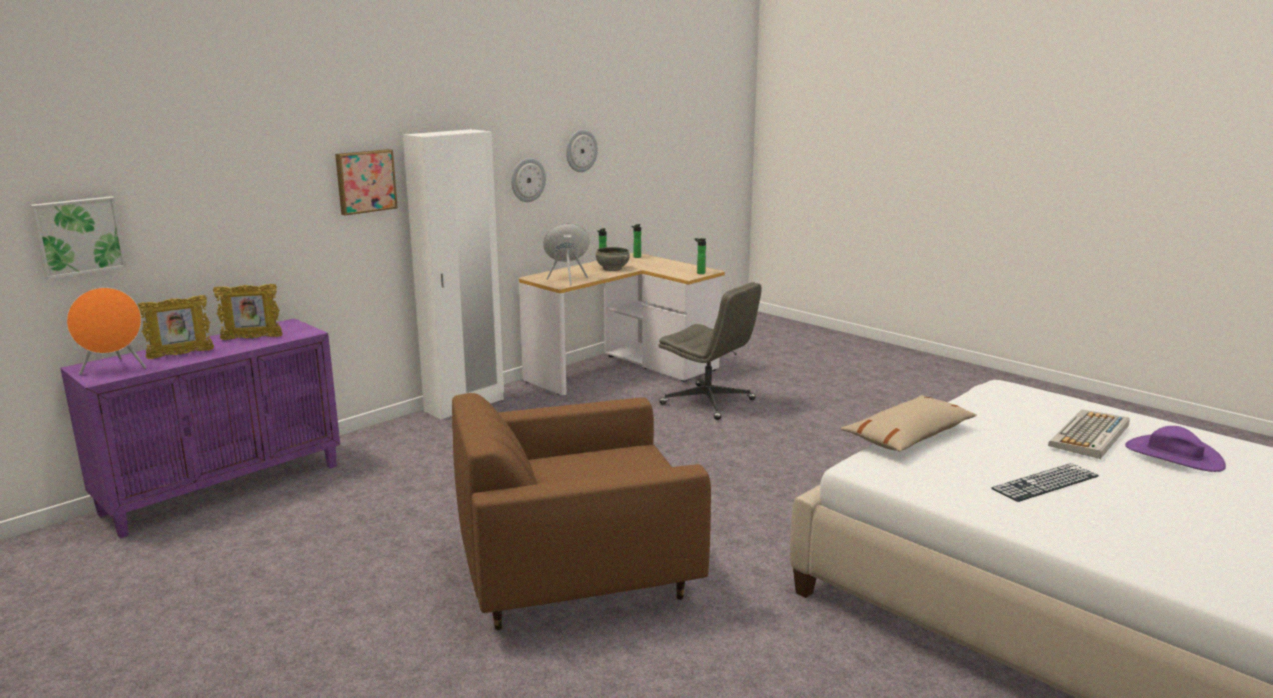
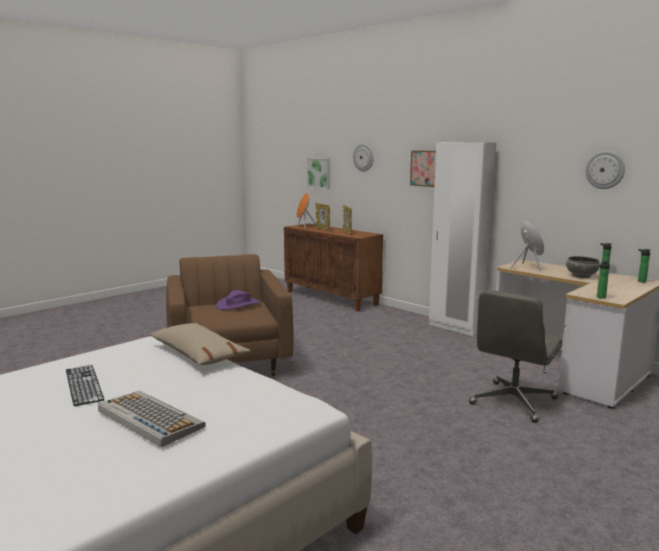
camera: 90 degrees right, 5 degrees down
(224, 488) = (332, 298): purple cabinet -> brown cabinet
(527, 180) = (543, 186): wall clock -> wall clock (363, 157)
(1173, 456) = (77, 455): purple hat -> purple hat (238, 305)

